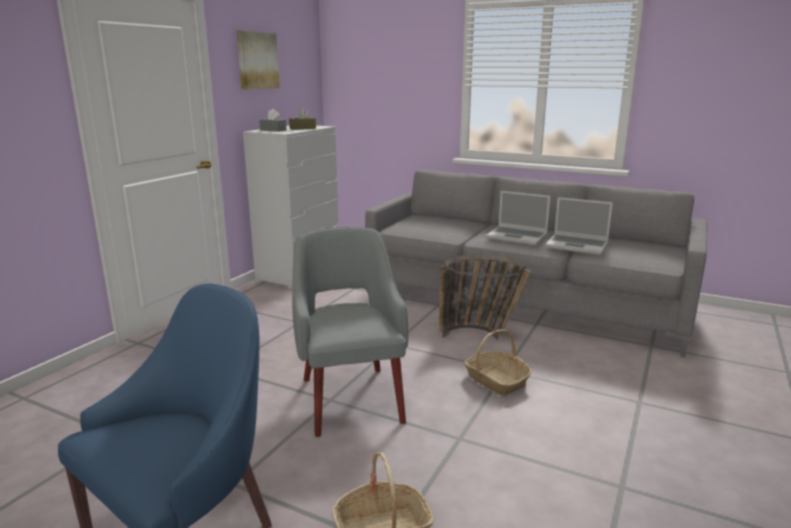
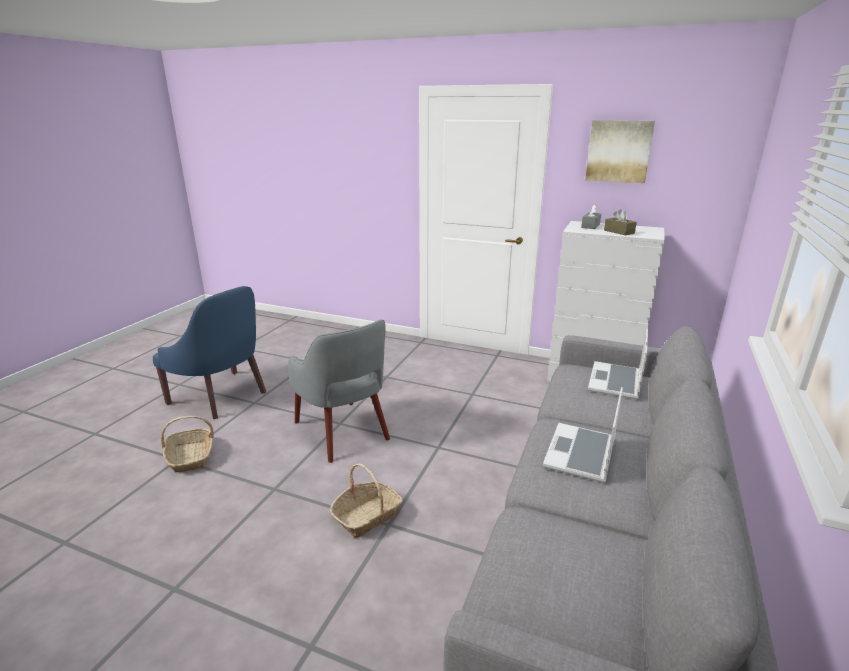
camera: 85 degrees right, 5 degrees up
(350, 397) = (342, 432): grey armchair -> grey armchair turned 75 degrees clockwise
(481, 335) = (474, 509): basket -> none
(577, 245) = (563, 513): laptop -> laptop (616, 382)

